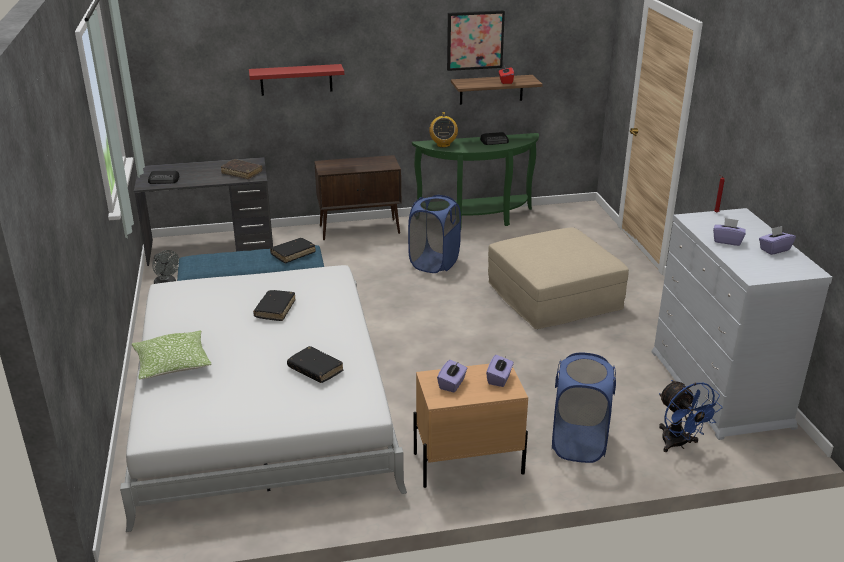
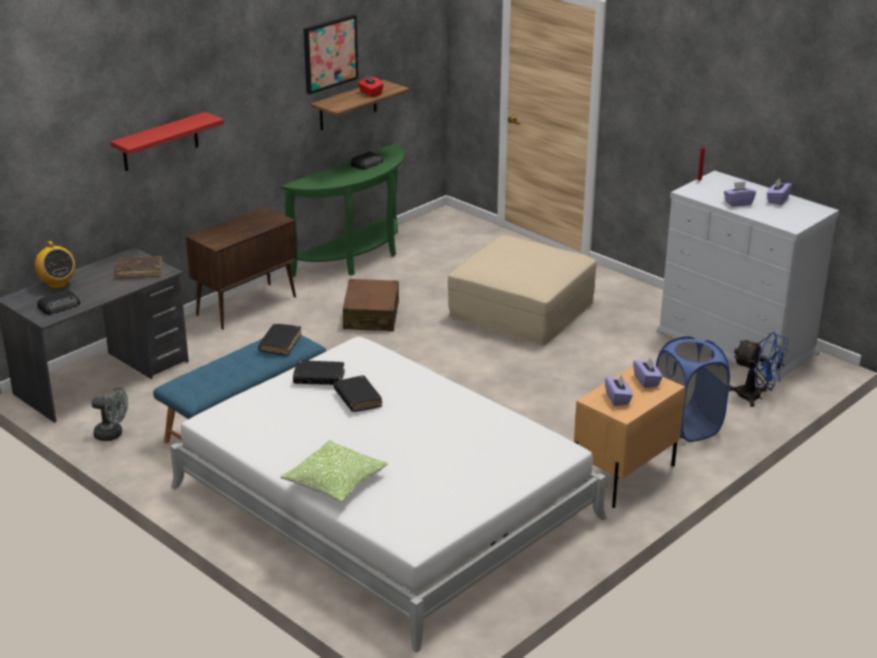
camera: 35 degrees left, 0 degrees up
(315, 369) = (474, 435): black book -> black book (319, 378)
(434, 263) = (371, 316): blue laundry basket -> brown suitcase
(443, 145) = (320, 181): radio -> radio (57, 284)

